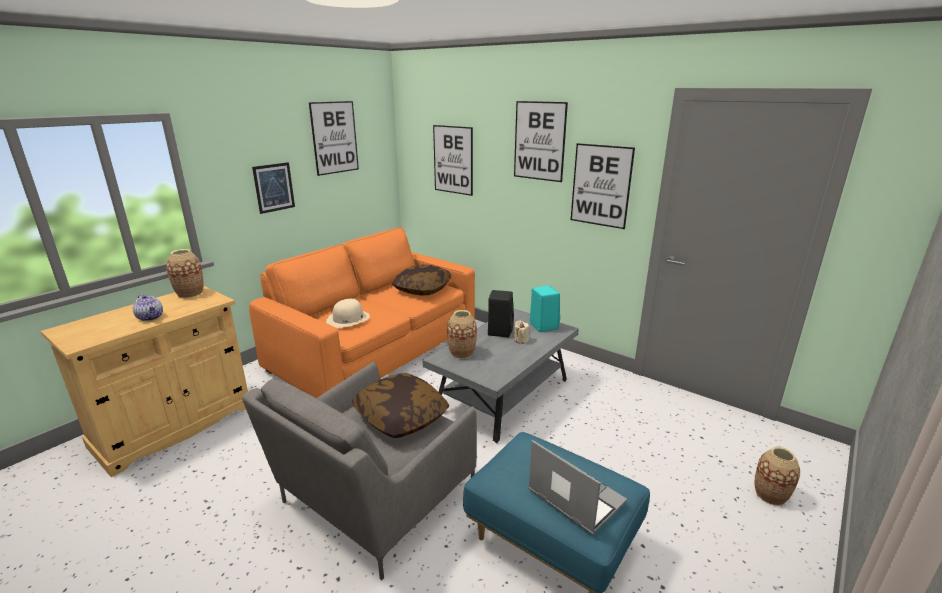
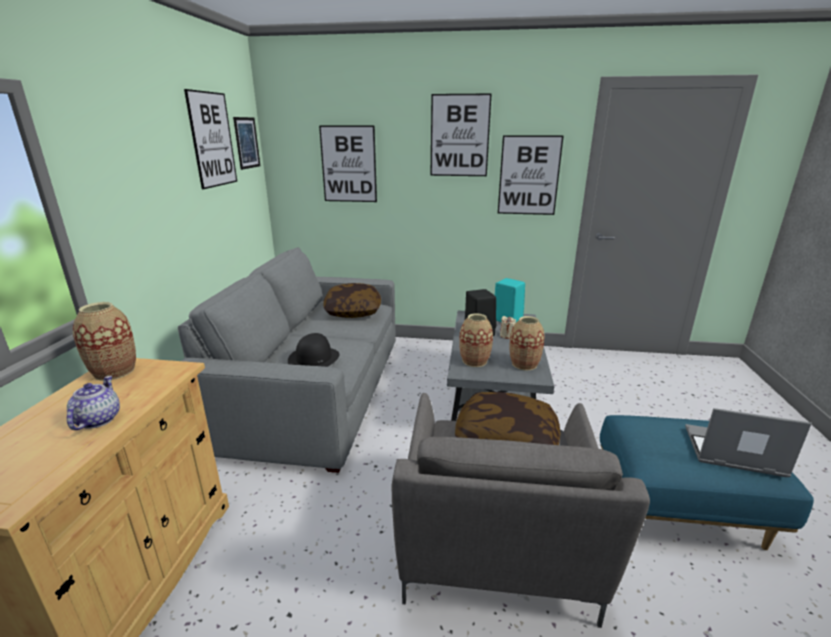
camera: 30 degrees left, 0 degrees up
(151, 317) = (97, 419): teapot -> teapot turned 105 degrees counterclockwise
(274, 187) = (161, 206): picture -> picture (247, 143)
(348, 319) = (314, 359): beige hat -> black hat
(376, 348) = (314, 391): orange sofa -> grey sofa
(770, 495) = (745, 407): vase -> vase (524, 364)

